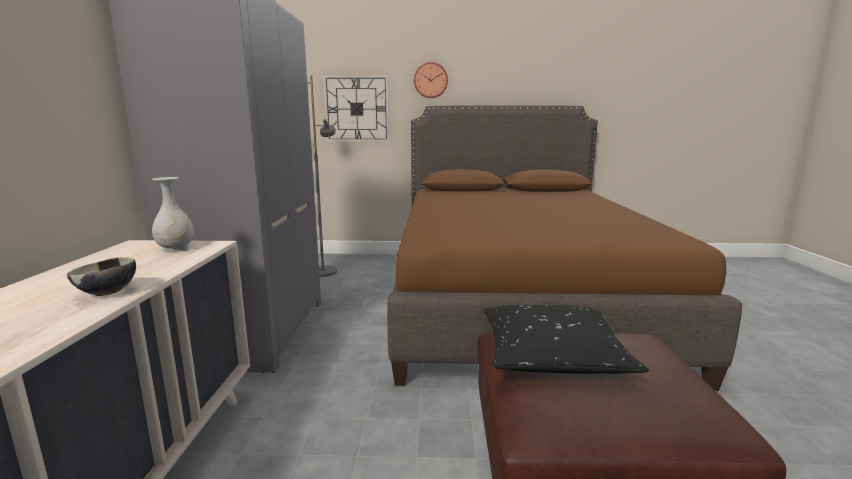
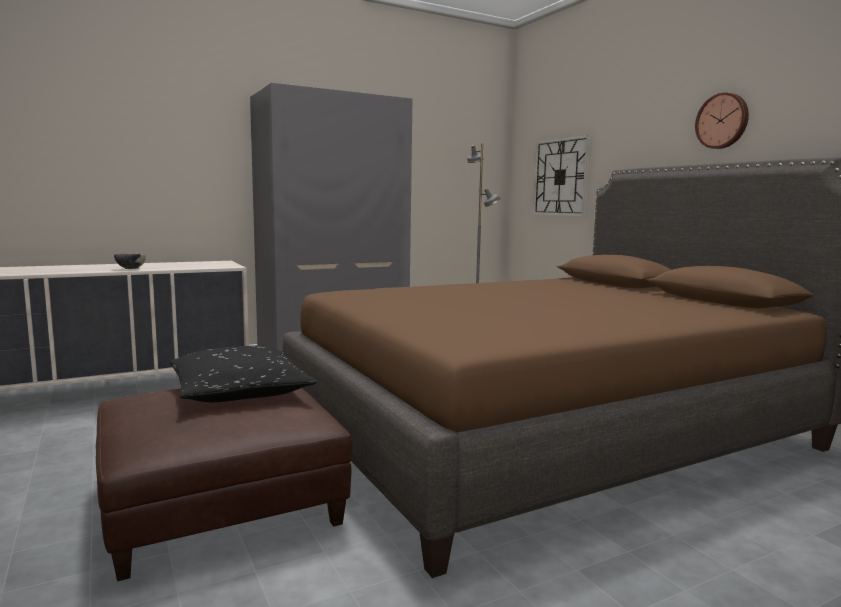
camera: 60 degrees right, 5 degrees down
(176, 249) = (216, 265): white vase -> none
(430, 80) = (632, 136): wall clock -> wall clock (723, 121)

